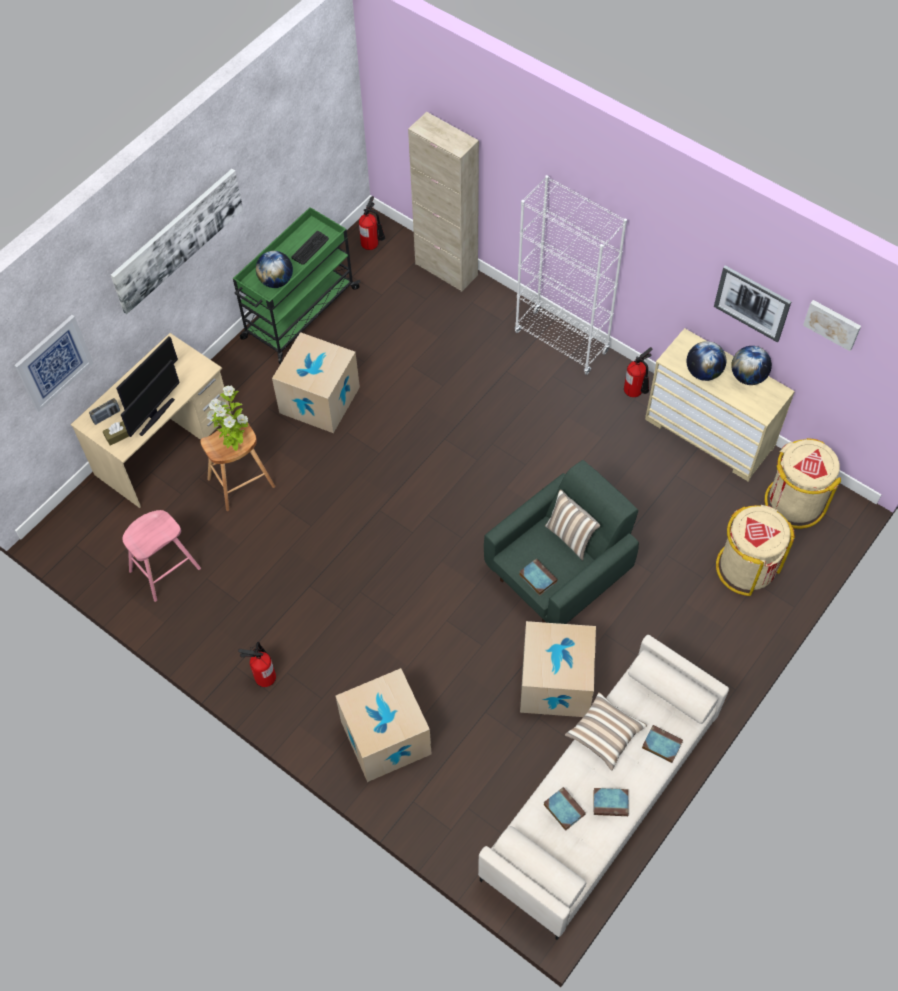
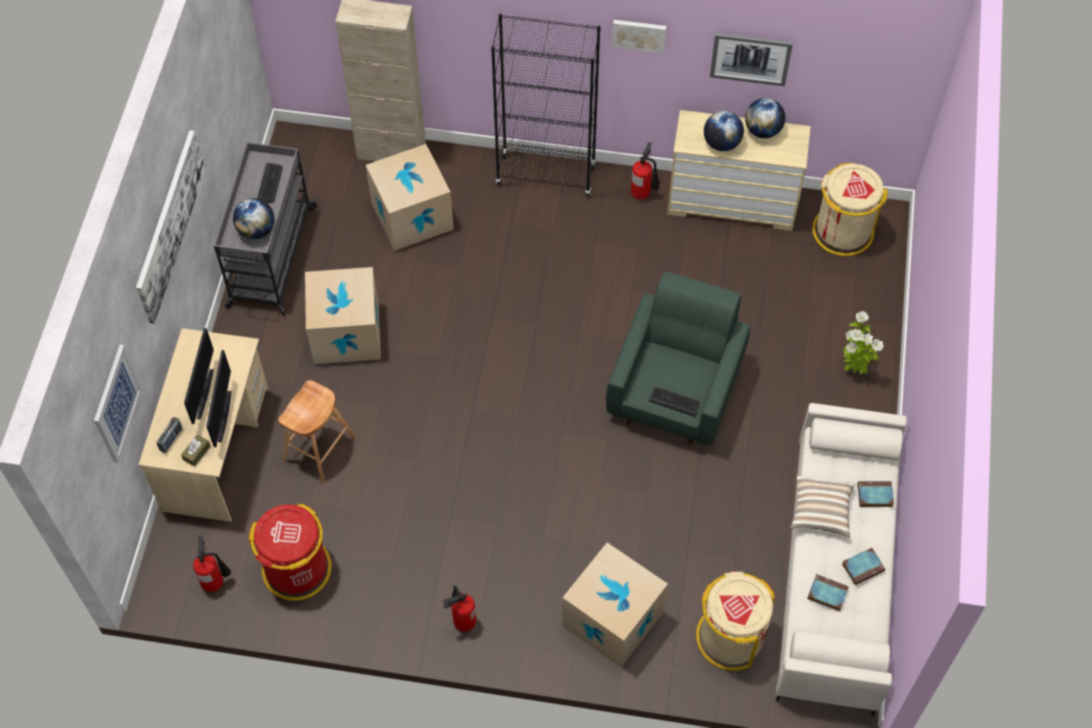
camera: 30 degrees left, 0 degrees up
(164, 570) = (297, 569): pink stool -> red trash can
(235, 443) = (315, 408): potted plant -> potted plant (853, 368)
(299, 314) = (271, 258): green cart -> grey cart
(372, 245) = (302, 158): fire extinguisher -> fire extinguisher (216, 581)
(537, 577) = (674, 401): book -> keyboard
(555, 683) = (734, 492): cardboard box -> cardboard box (412, 216)
(561, 342) = (546, 175): white bookcase -> black bookcase
(570, 537) = (681, 350): pillow -> none
(746, 567) = (836, 308): beige trash can -> beige trash can (730, 637)
(833, 323) = (839, 47): picture -> picture (639, 34)

